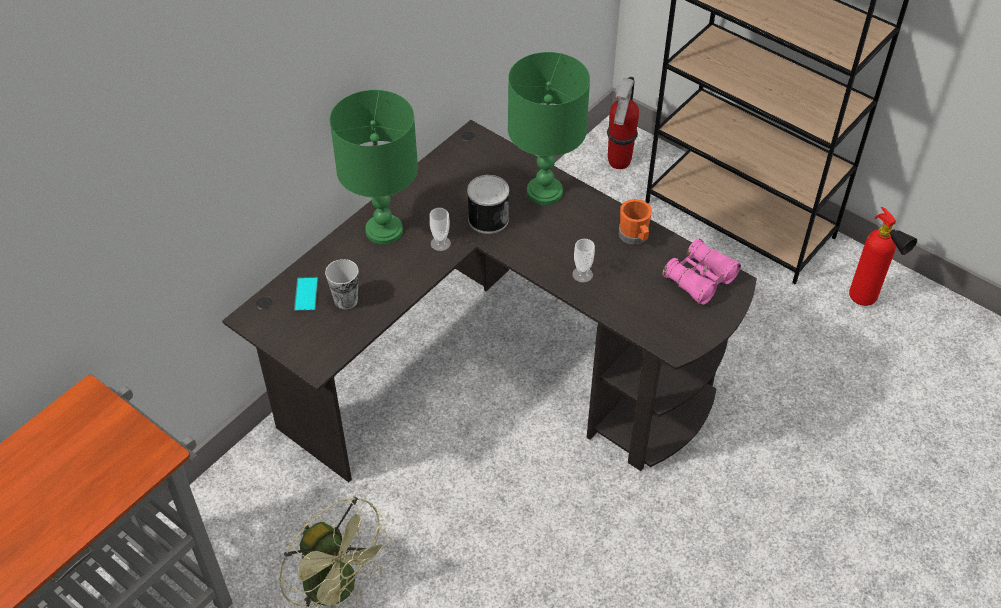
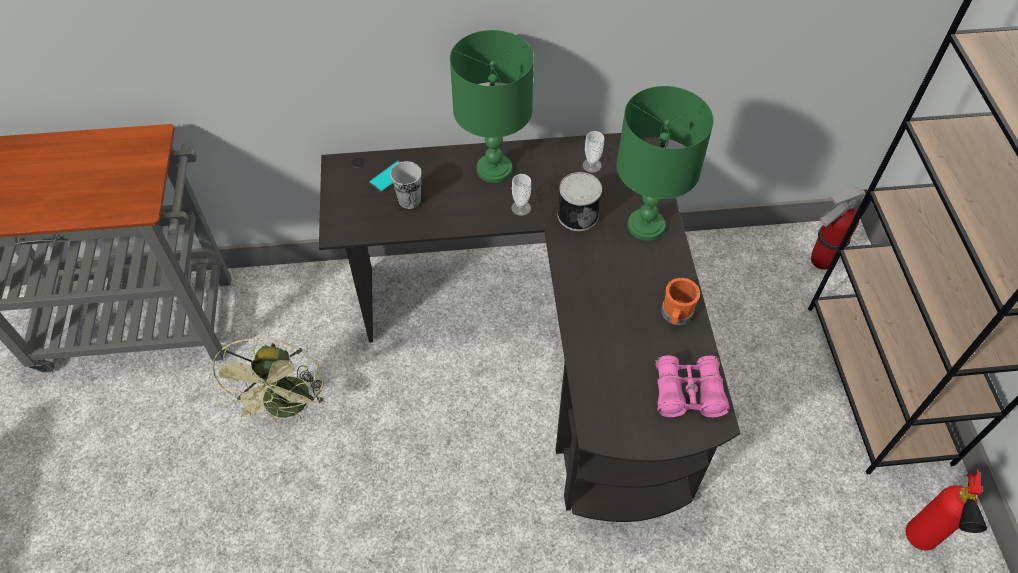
camera: 45 degrees right, 5 degrees up
(582, 274) = (596, 312): cup -> cup (592, 165)

